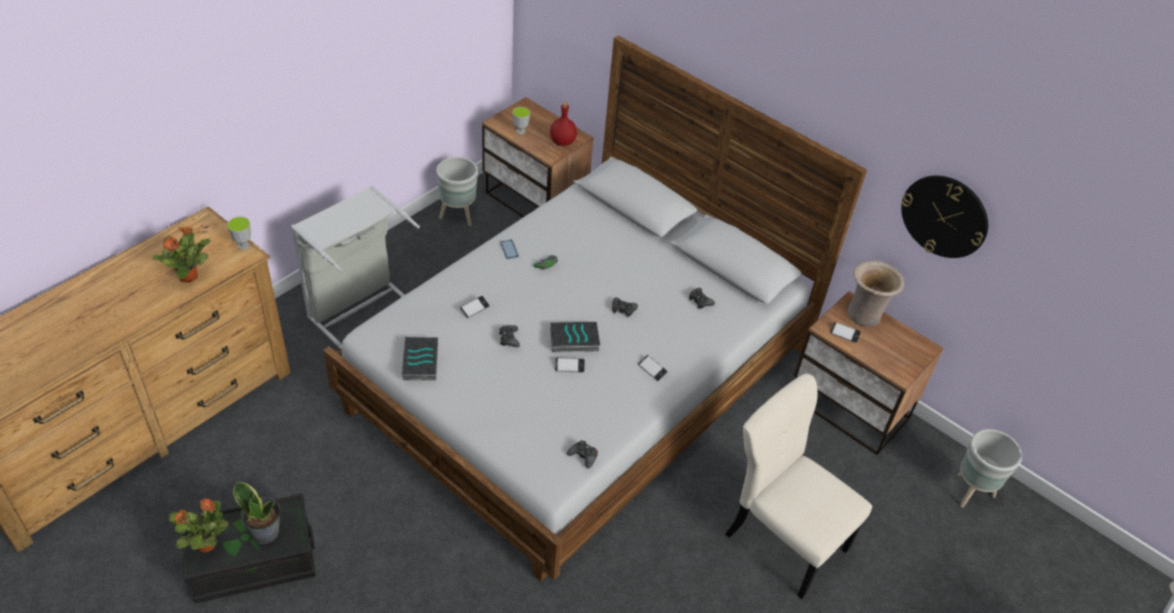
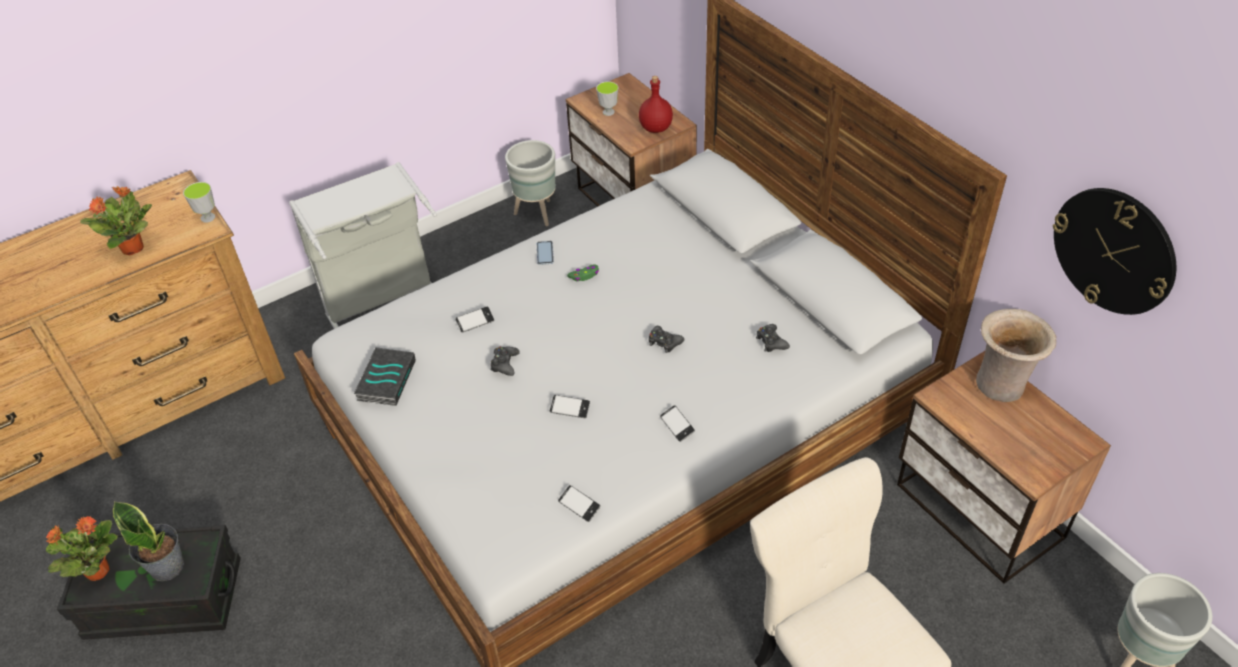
camera: 20 degrees right, 0 degrees up
(573, 340) = (586, 375): book -> none
(583, 456) = (547, 530): black game controller -> none
(844, 334) = (964, 408): phone -> phone (579, 505)

